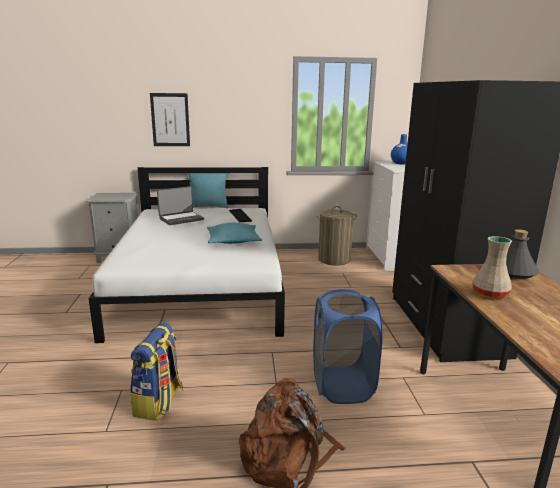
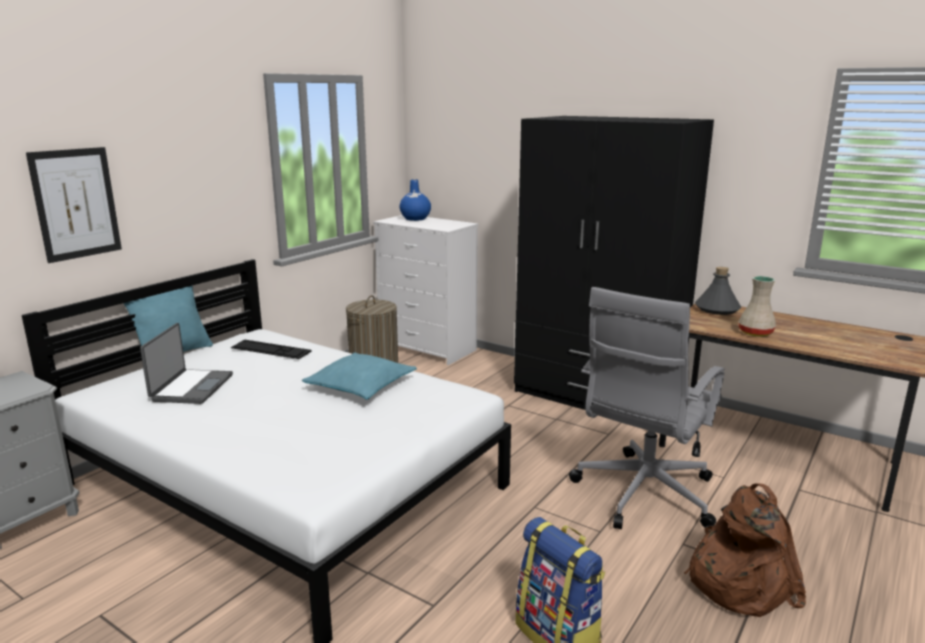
camera: 50 degrees left, 0 degrees up
(342, 385) = (642, 494): blue laundry basket -> grey office chair

